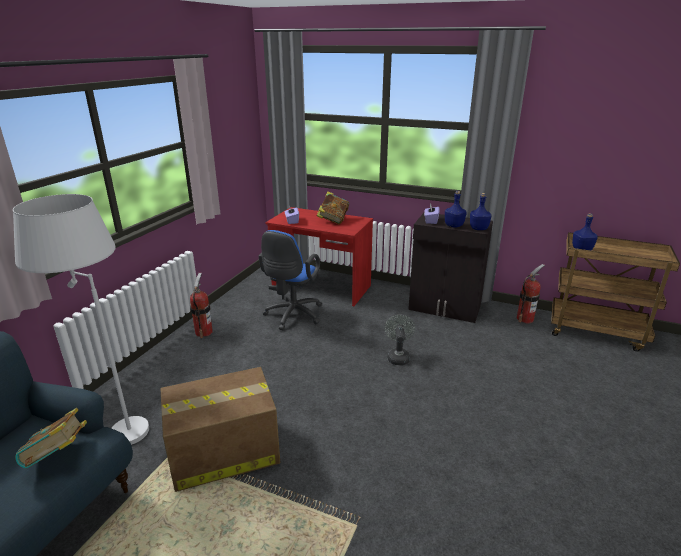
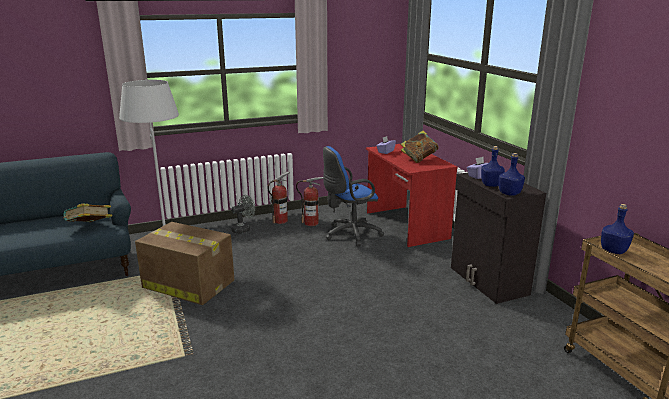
camera: 45 degrees right, 5 degrees down
(398, 356) = (378, 292): grey fan -> grey fan (243, 229)
(525, 319) = (561, 325): fire extinguisher -> fire extinguisher (311, 223)

